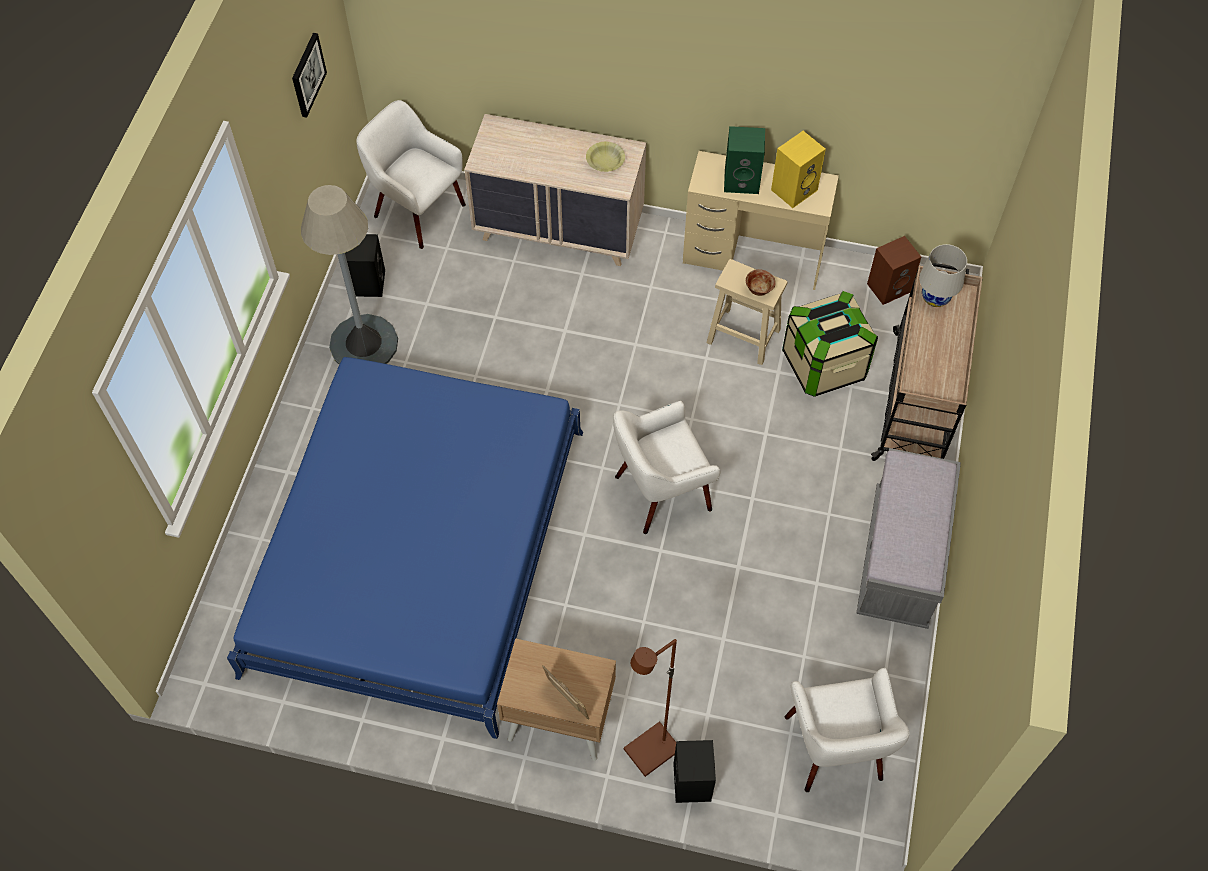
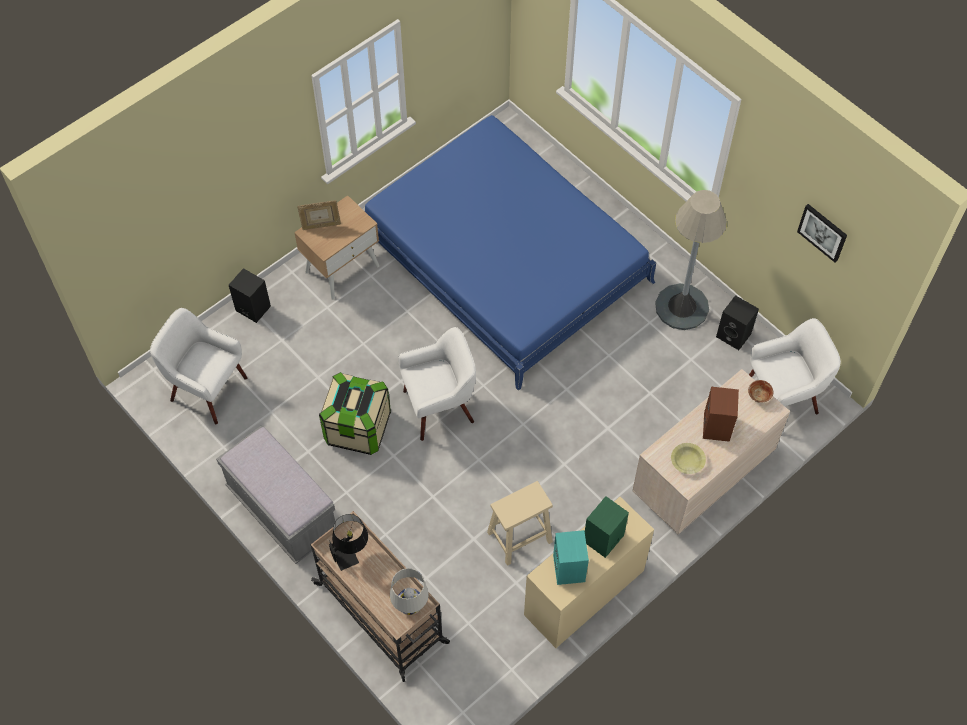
camera: 125 degrees right, 0 degrees up
(652, 751) = (286, 300): brown floor lamp -> none
(661, 492) = (439, 407): white armchair -> white armchair turned 60 degrees clockwise
(758, 289) = (511, 504): bowl -> bowl (759, 396)
(794, 189) = (570, 569): yellow speaker -> turquoise speaker
(824, 364) = (457, 573): storage box -> storage box (358, 428)
(889, 287) = (487, 670): brown speaker -> brown speaker (717, 427)
(933, 378) = (350, 550): none -> black table lamp

